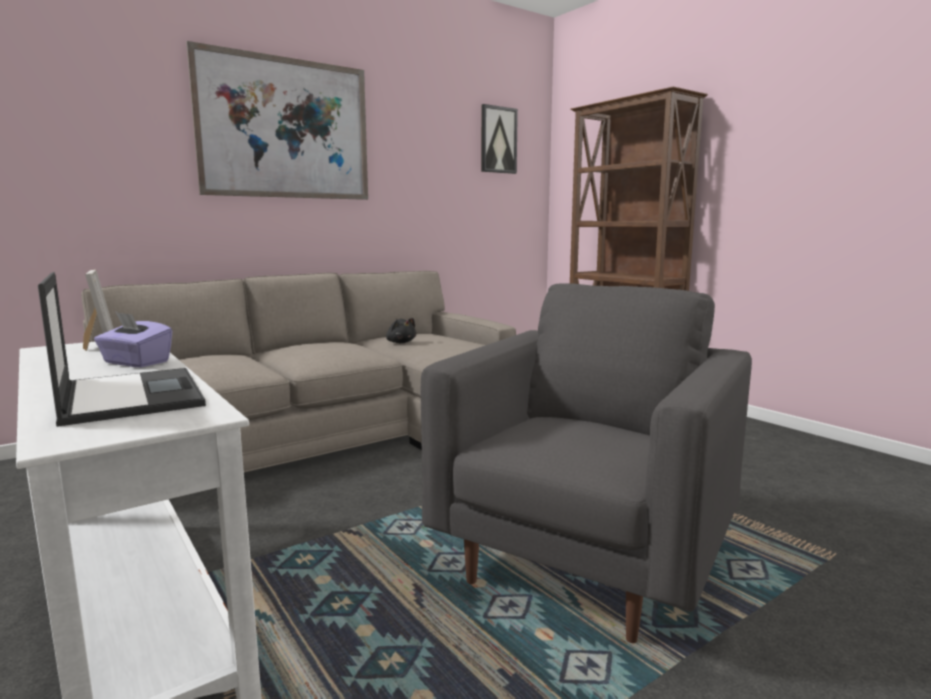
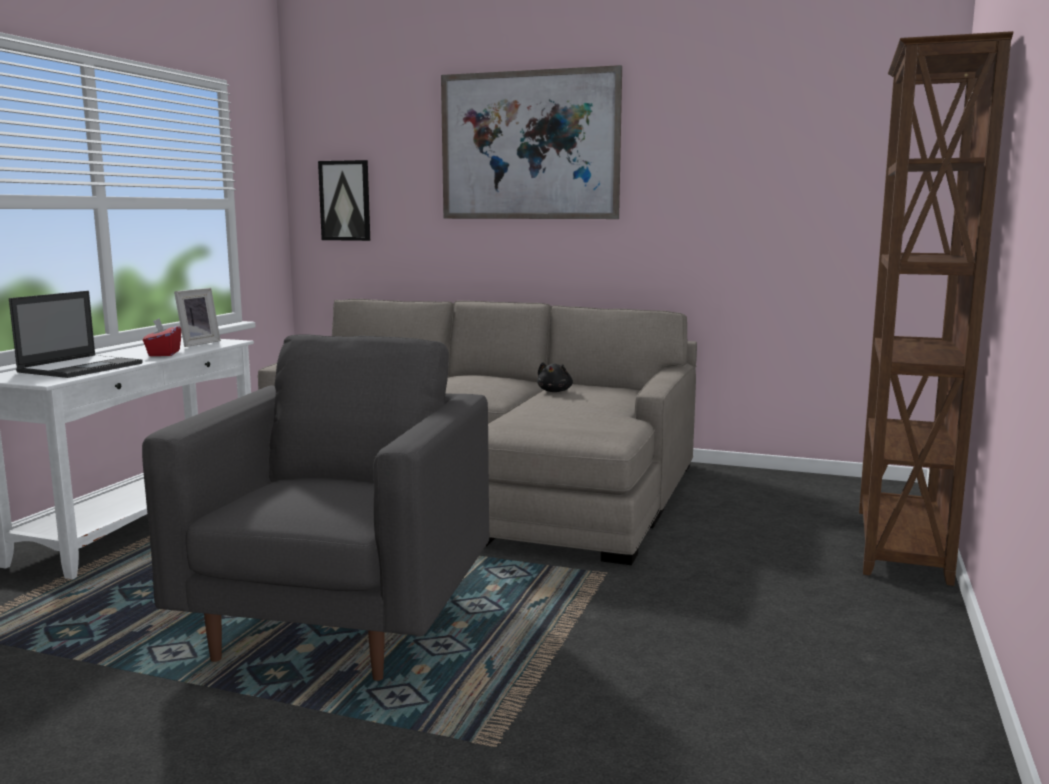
camera: 55 degrees right, 0 degrees up
(136, 363) = (163, 353): purple tissue box -> red tissue box
(498, 140) = (839, 124): picture -> picture (345, 200)
(585, 560) = (340, 622): grey armchair -> grey armchair turned 75 degrees counterclockwise

